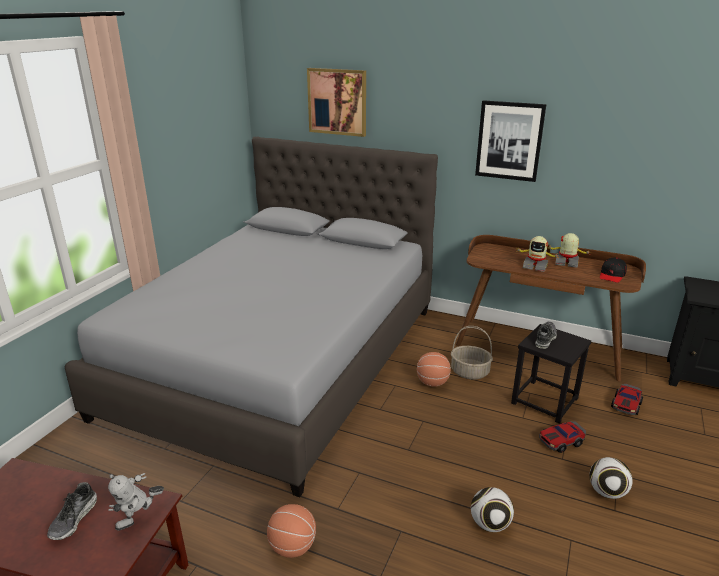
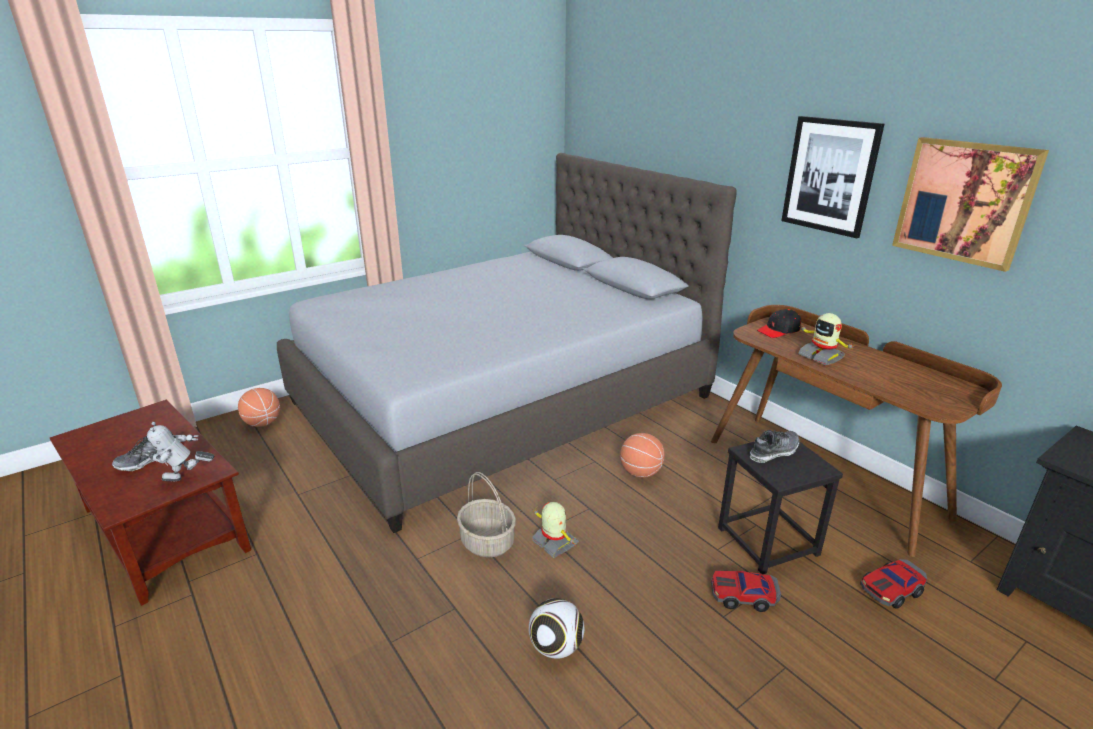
camera: 30 degrees right, 0 degrees up
(293, 547) = (344, 575): basketball -> basketball (263, 423)
(337, 102) = (643, 115): picture -> picture (964, 202)
(470, 372) = (699, 476): basket -> basket (488, 542)
(566, 263) = (876, 362): toy robot -> toy robot (554, 543)
(606, 492) = (747, 682): football -> none
(612, 275) = (932, 393): black cap -> black cap (779, 330)

